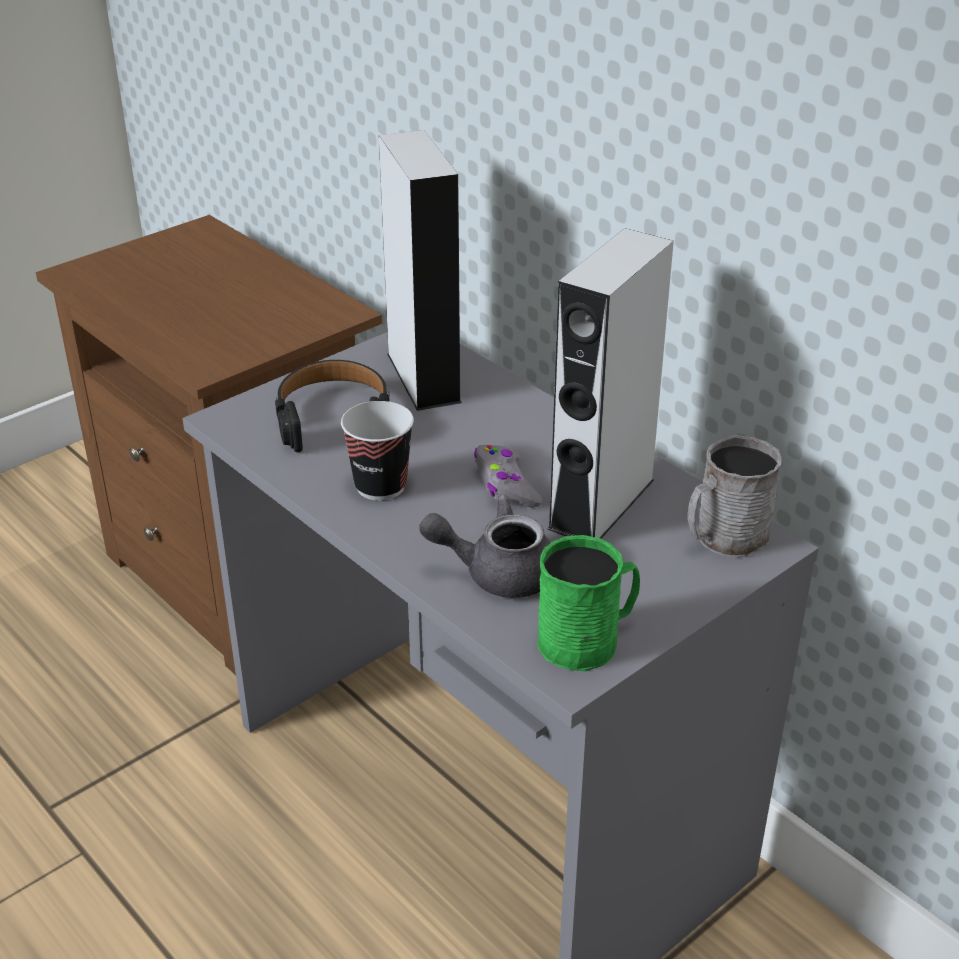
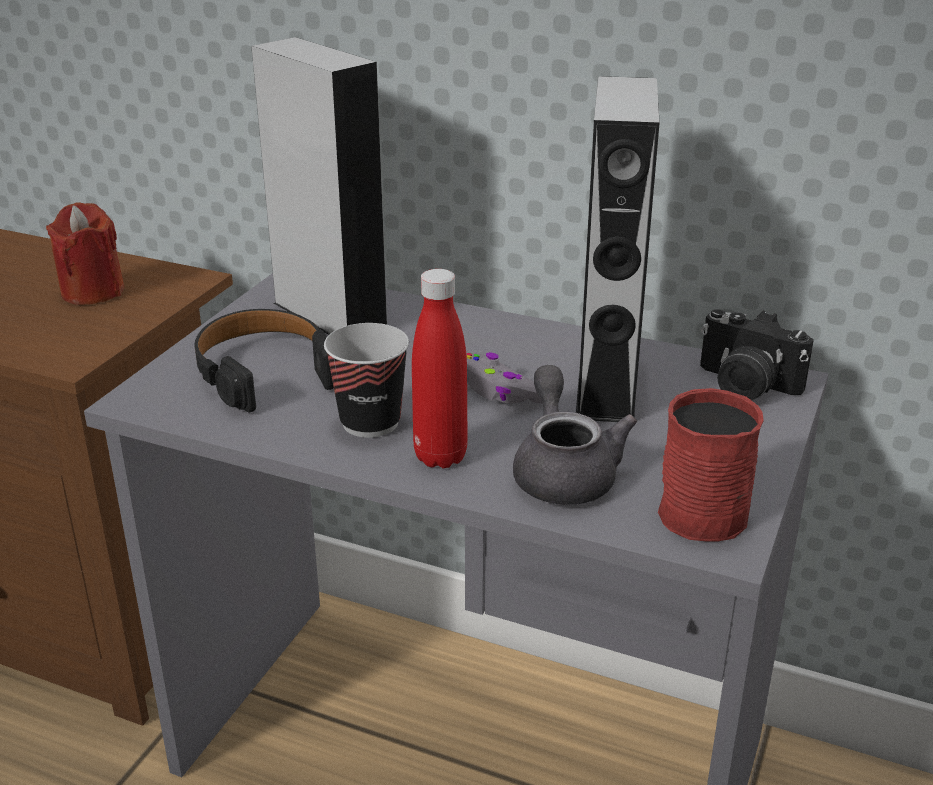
camera: 25 degrees left, 5 degrees down
(262, 307) = (92, 291): none -> red candle
(411, 531) = (440, 456): none -> red bottle
(497, 572) = (563, 471): grey teapot -> grey teapot turned 105 degrees clockwise
(588, 640) = (709, 508): green mug -> red mug
(724, 539) = (744, 386): grey mug -> camera

